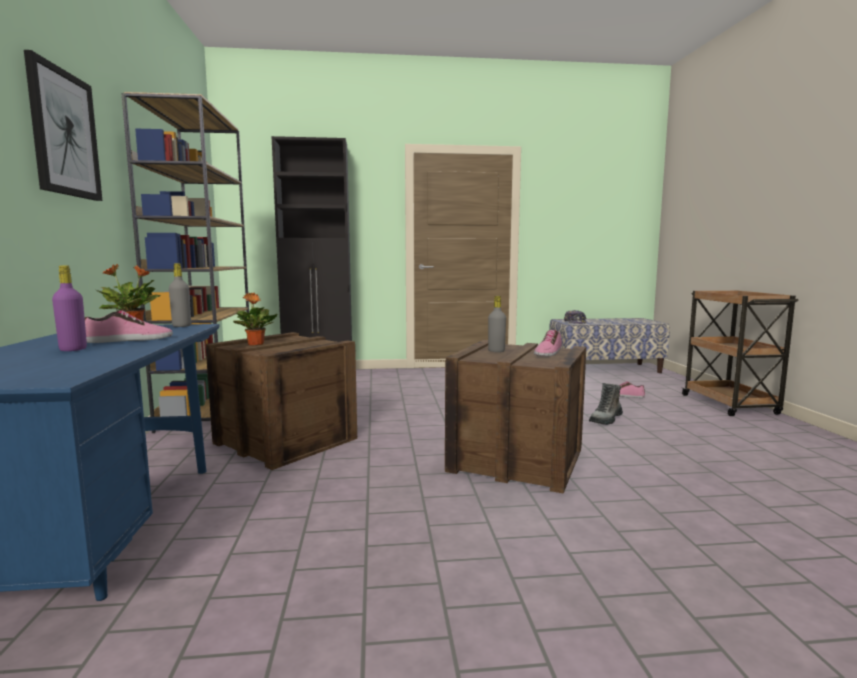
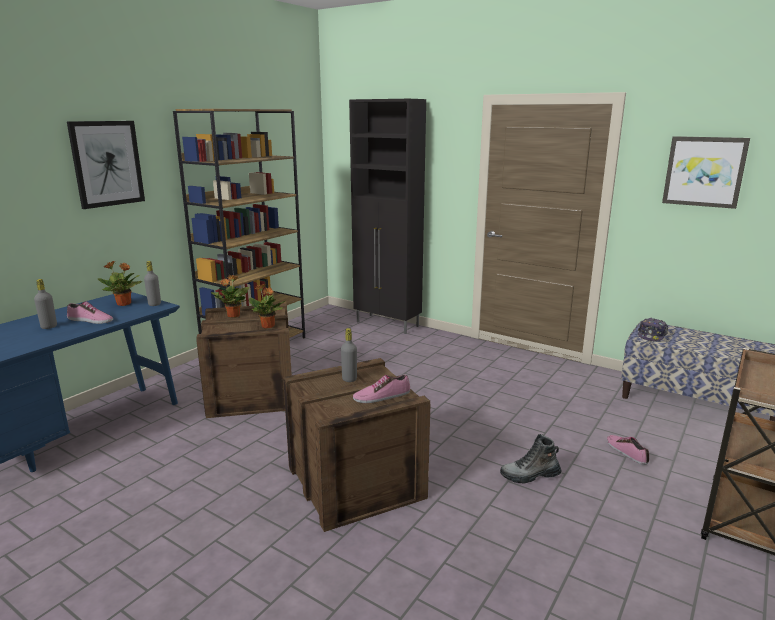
camera: 40 degrees right, 10 degrees up
(73, 349) = (49, 327): purple bottle -> grey bottle
(320, 343) = (268, 326): none -> potted plant
(578, 203) = (704, 171): none -> picture

